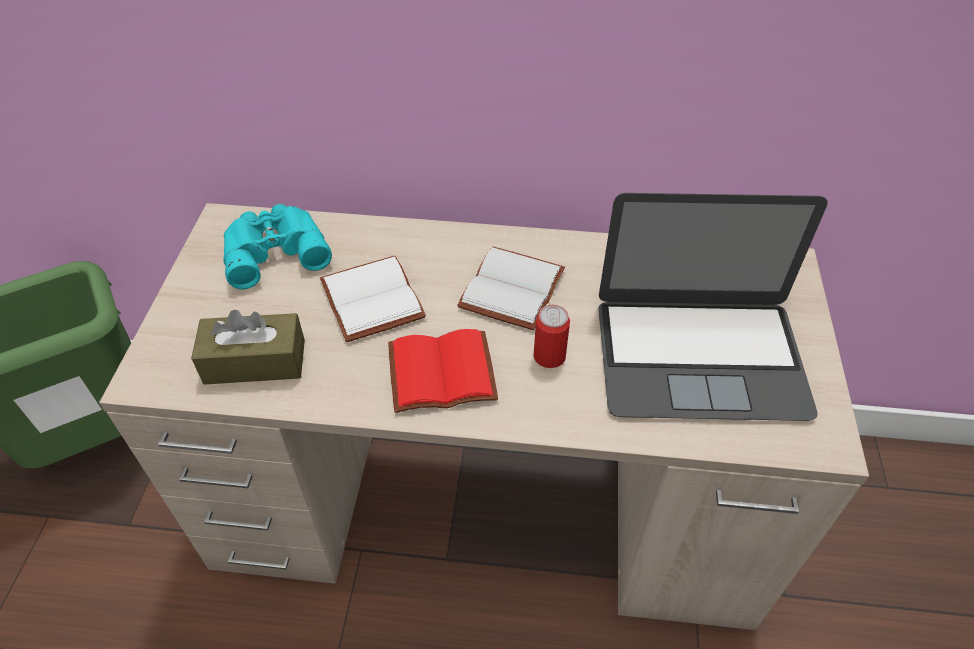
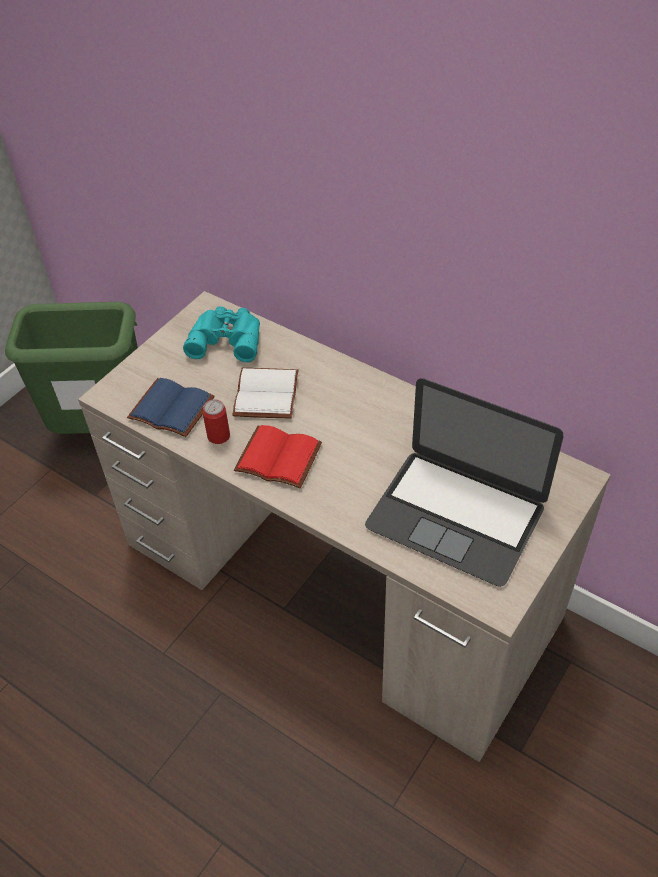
camera: 30 degrees right, 0 degrees up
(255, 361) = (173, 408): brown tissue box -> blue book
(514, 291) = (362, 423): white book -> none
(549, 356) = (354, 474): can -> can (218, 436)

